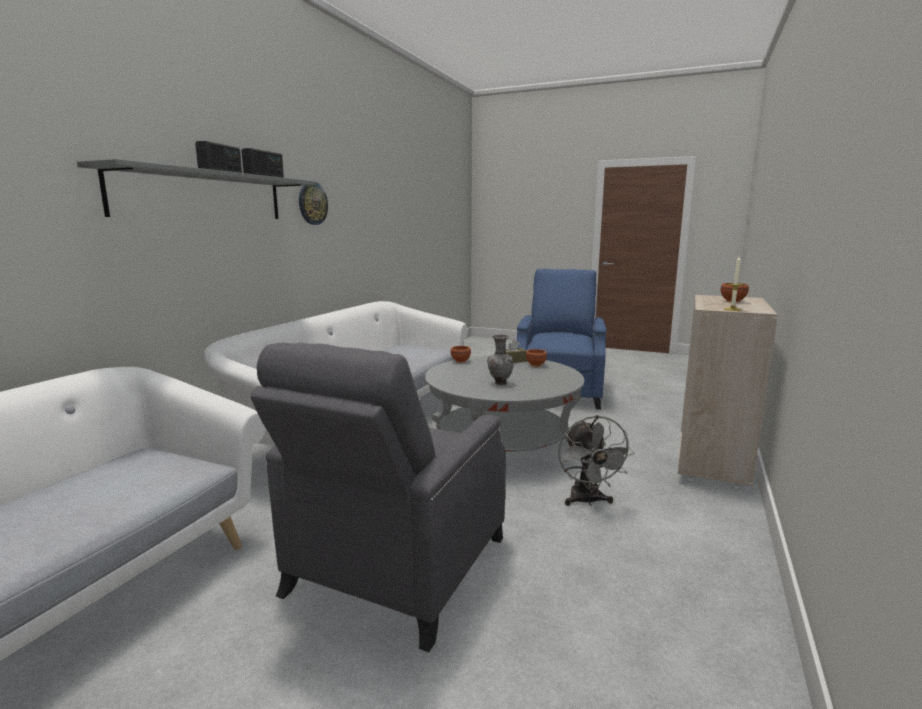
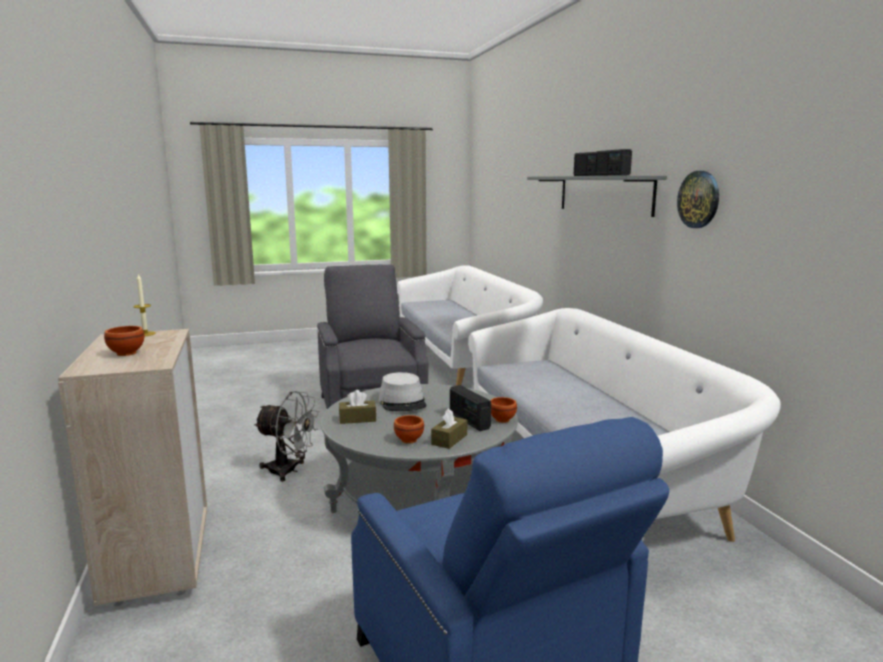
camera: 140 degrees right, 0 degrees up
(481, 365) = (469, 421): none -> radio
(499, 383) = (403, 402): grey vase -> grey hat
(551, 381) = (357, 419): none -> brown tissue box
(587, 501) = (289, 471): grey fan -> grey fan turned 150 degrees clockwise

